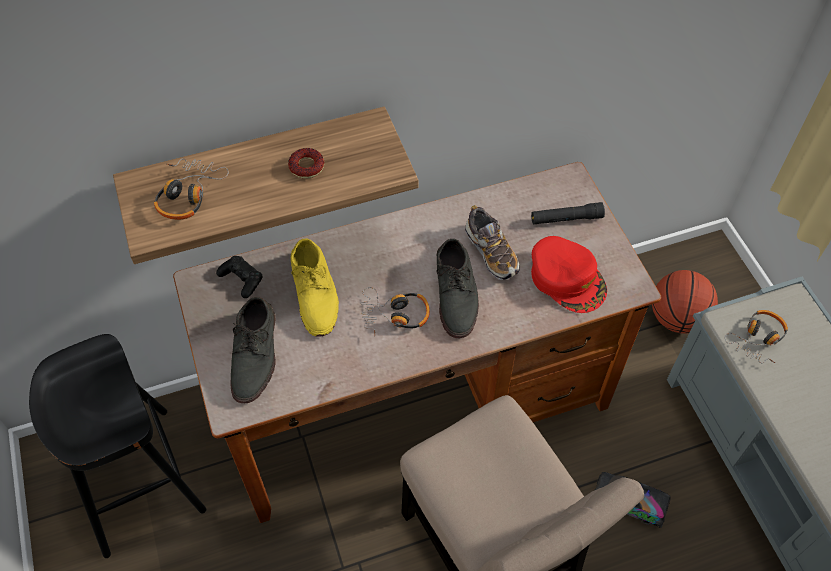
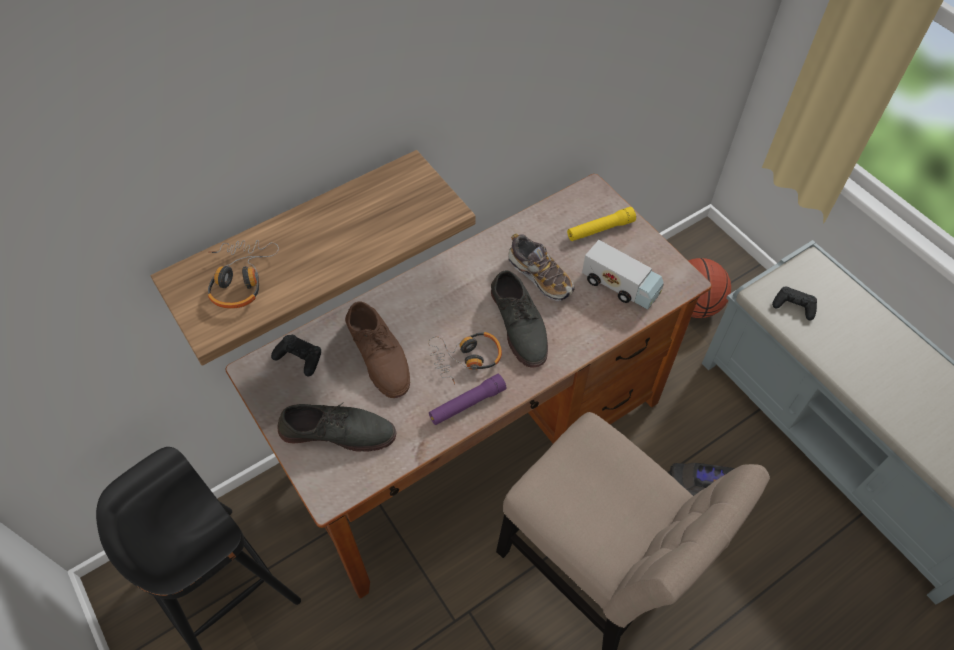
camera: 15 degrees left, 0 degrees up
(255, 354) = (337, 431): grey shoe -> grey shoe turned 75 degrees counterclockwise
(306, 167) = (357, 225): donut -> none
(315, 292) = (379, 354): yellow shoe -> brown shoe
(382, 358) = (467, 404): none -> purple flashlight
(566, 219) = (600, 229): black flashlight -> yellow flashlight
(567, 278) = (620, 286): red cap -> toy truck
(758, 339) = (794, 306): headphones -> black game controller

